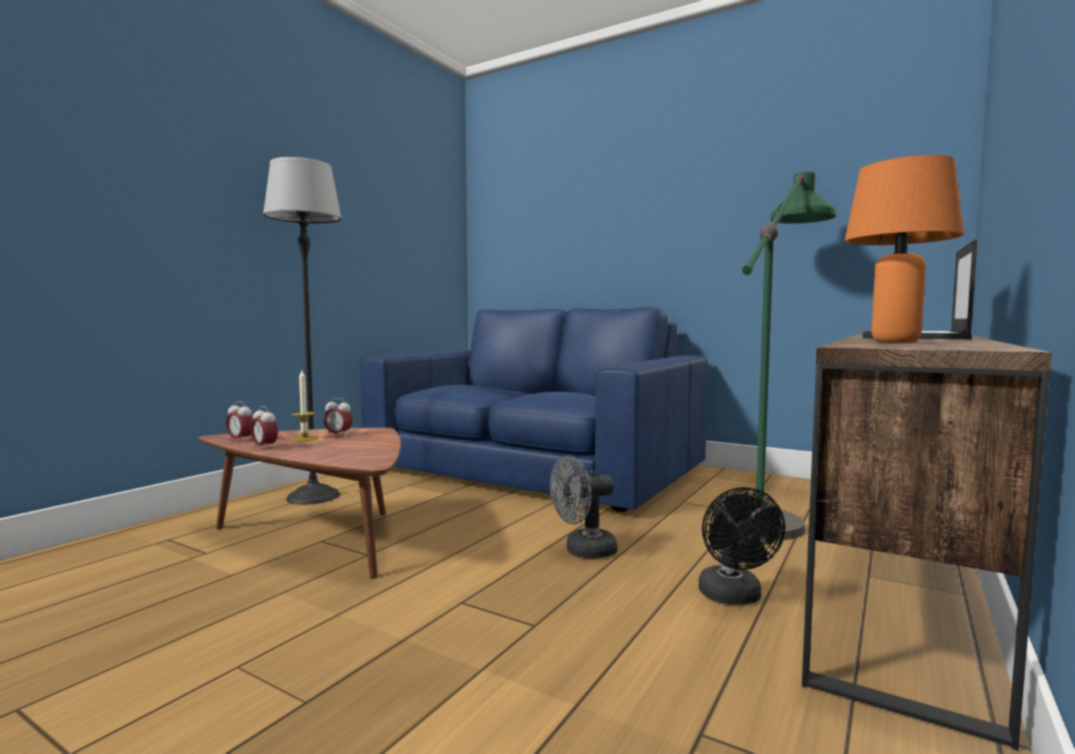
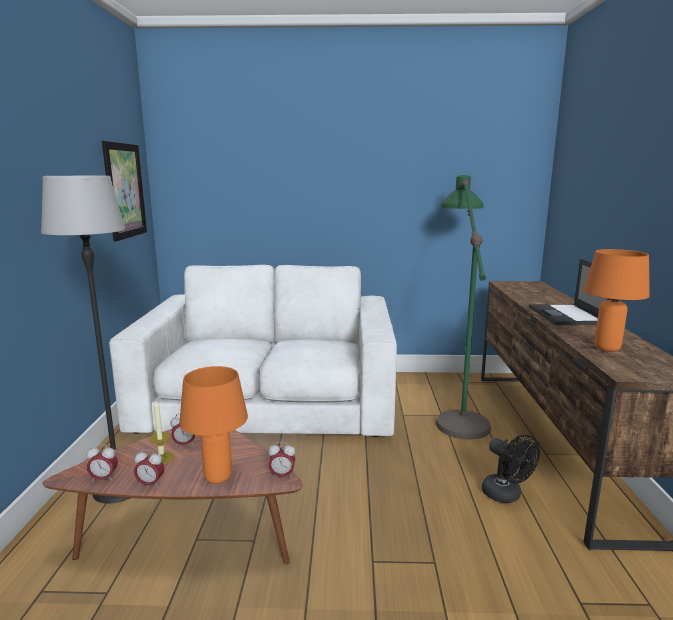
camera: 30 degrees left, 10 degrees up
(323, 453) = (219, 477): none -> orange table lamp
(378, 461) = (282, 476): none -> alarm clock
(424, 227) = (125, 190): none -> picture
(536, 468) = (270, 401): blue sofa -> white sofa
(583, 551) = (394, 484): grey fan -> none

